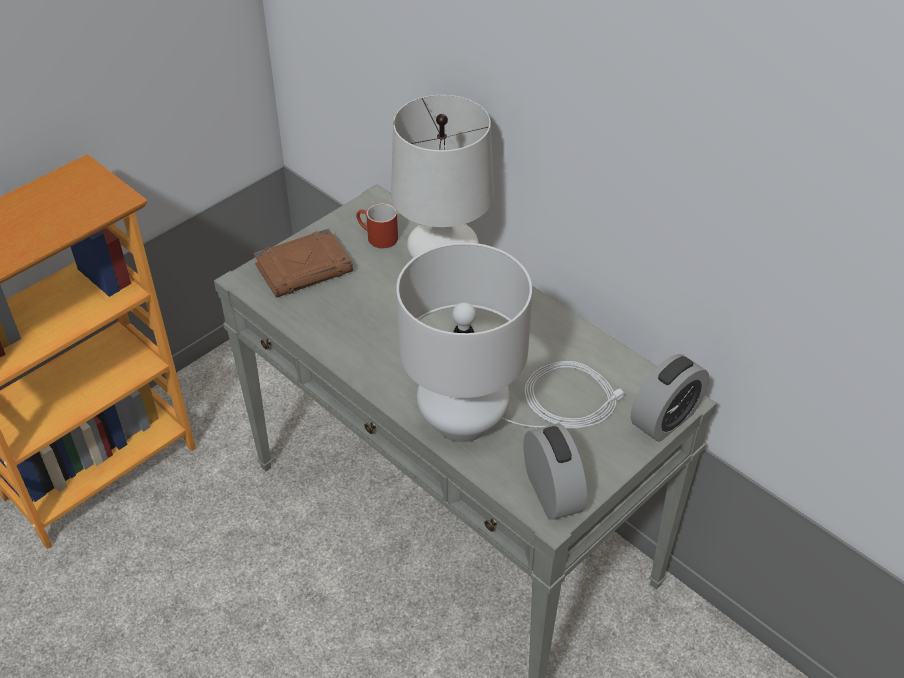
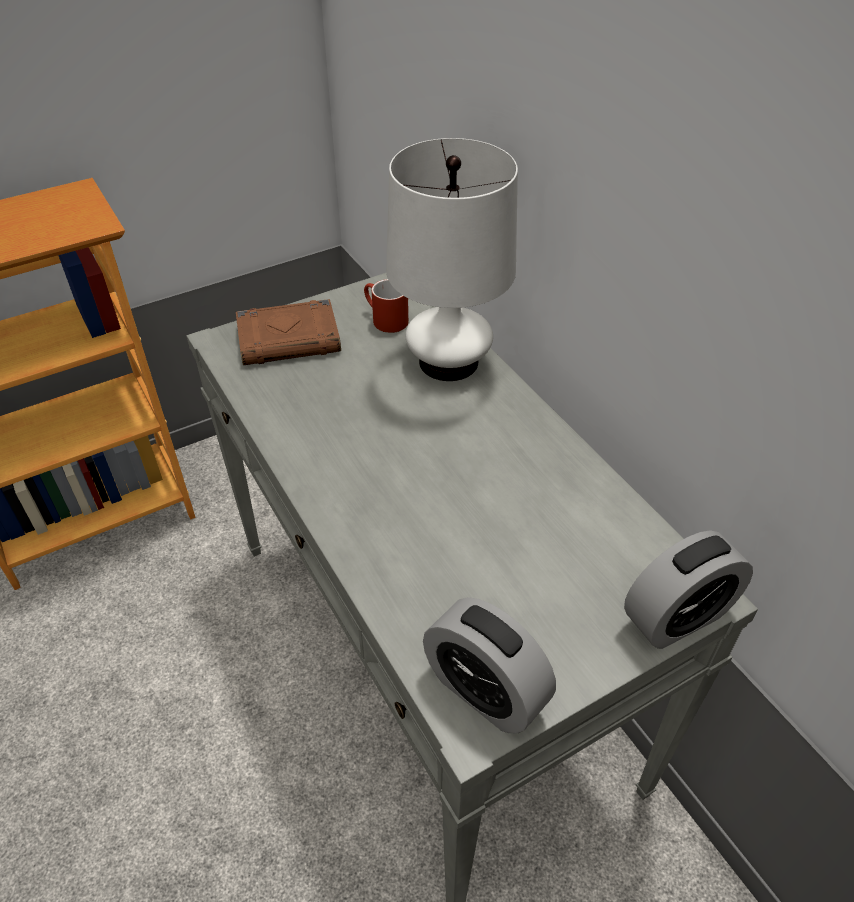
camera: 15 degrees right, 0 degrees up
(505, 410) = (460, 556): grey table lamp -> none
(552, 492) = (485, 690): alarm clock -> alarm clock turned 135 degrees clockwise

